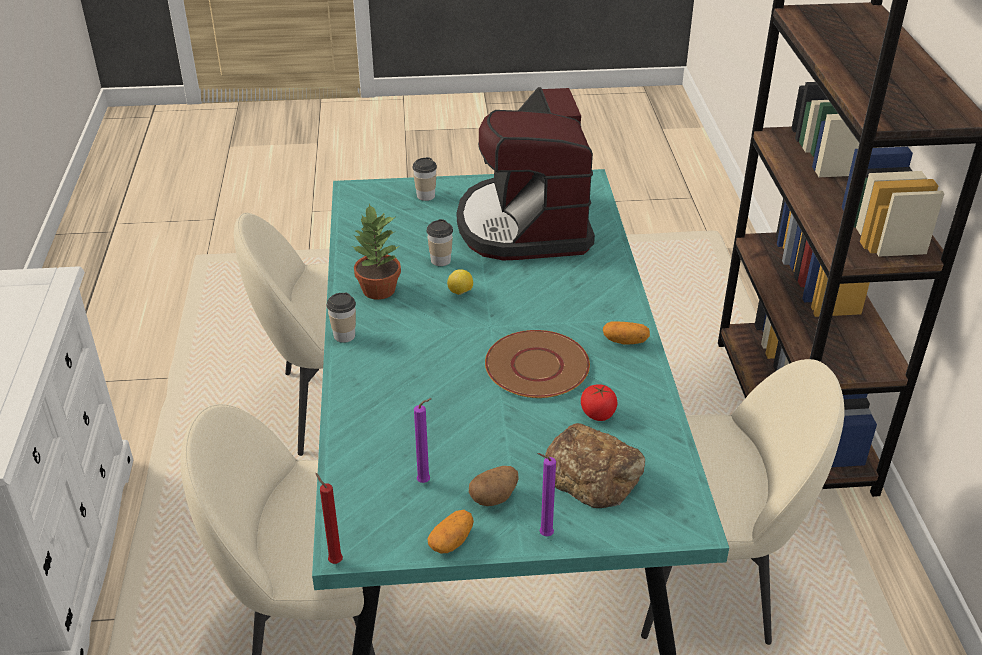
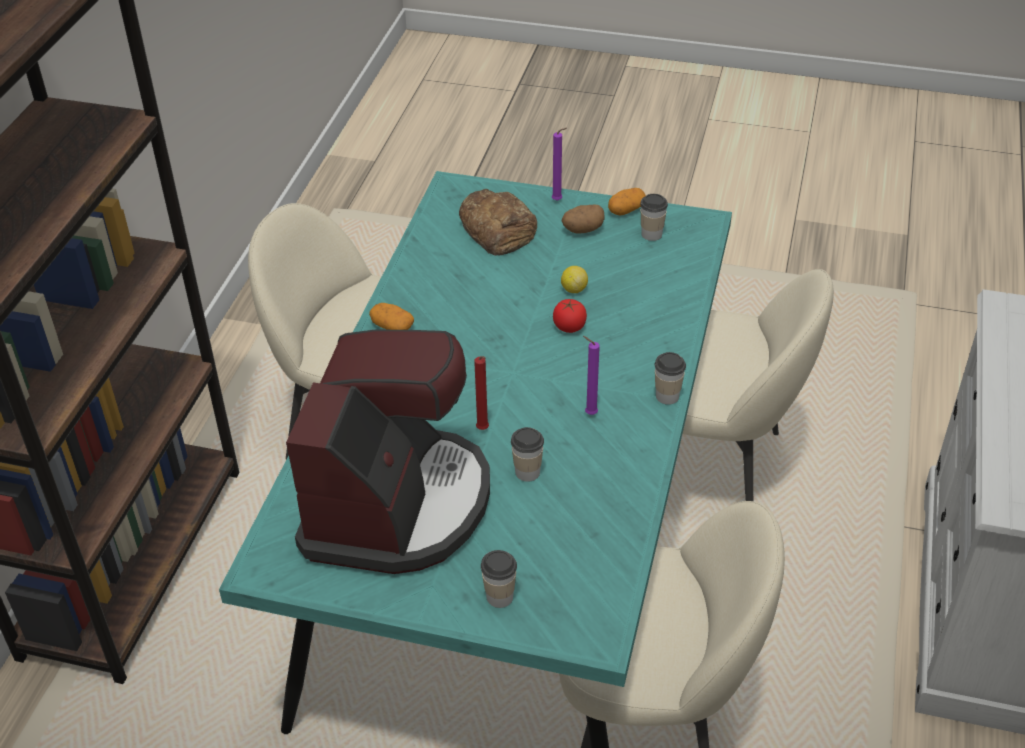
camera: 160 degrees left, 5 degrees up
(334, 560) = (714, 216): red candle -> red candle (483, 430)
(378, 290) = (615, 445): potted plant -> none
(408, 510) = (651, 234): none -> cup
(426, 481) = (631, 250): purple candle -> purple candle (589, 413)
(460, 292) = (524, 421): lemon -> lemon (574, 289)
(536, 366) = (491, 321): brown plate -> none
(598, 414) = (464, 269): tomato -> tomato (569, 326)

